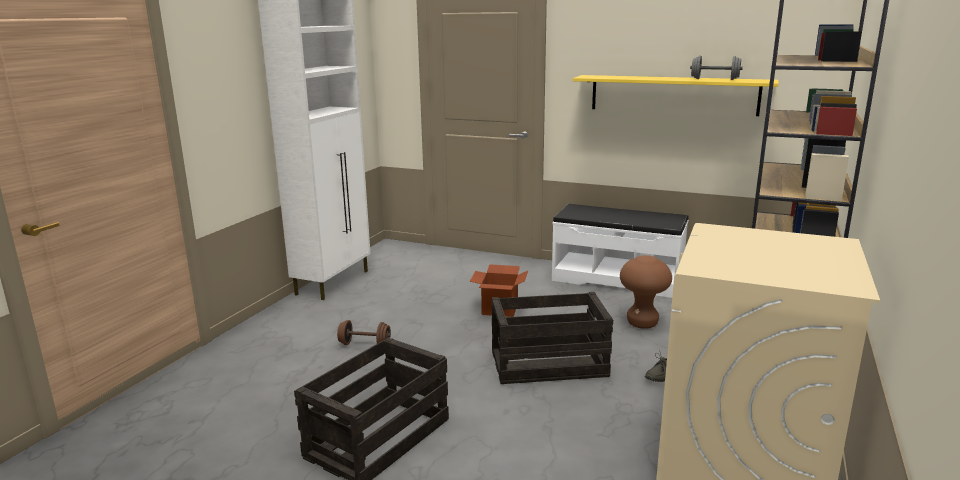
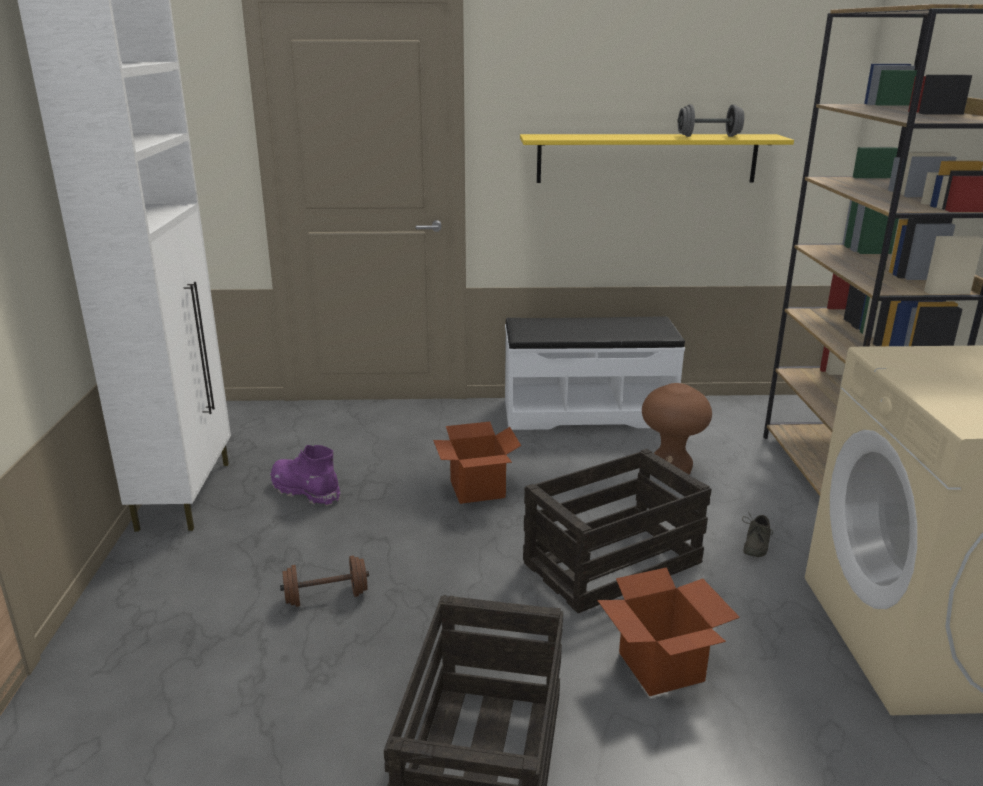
camera: 25 degrees left, 5 degrees up
(397, 292) = (305, 491): none -> purple boot
(525, 421) = (660, 666): none -> cardboard box

